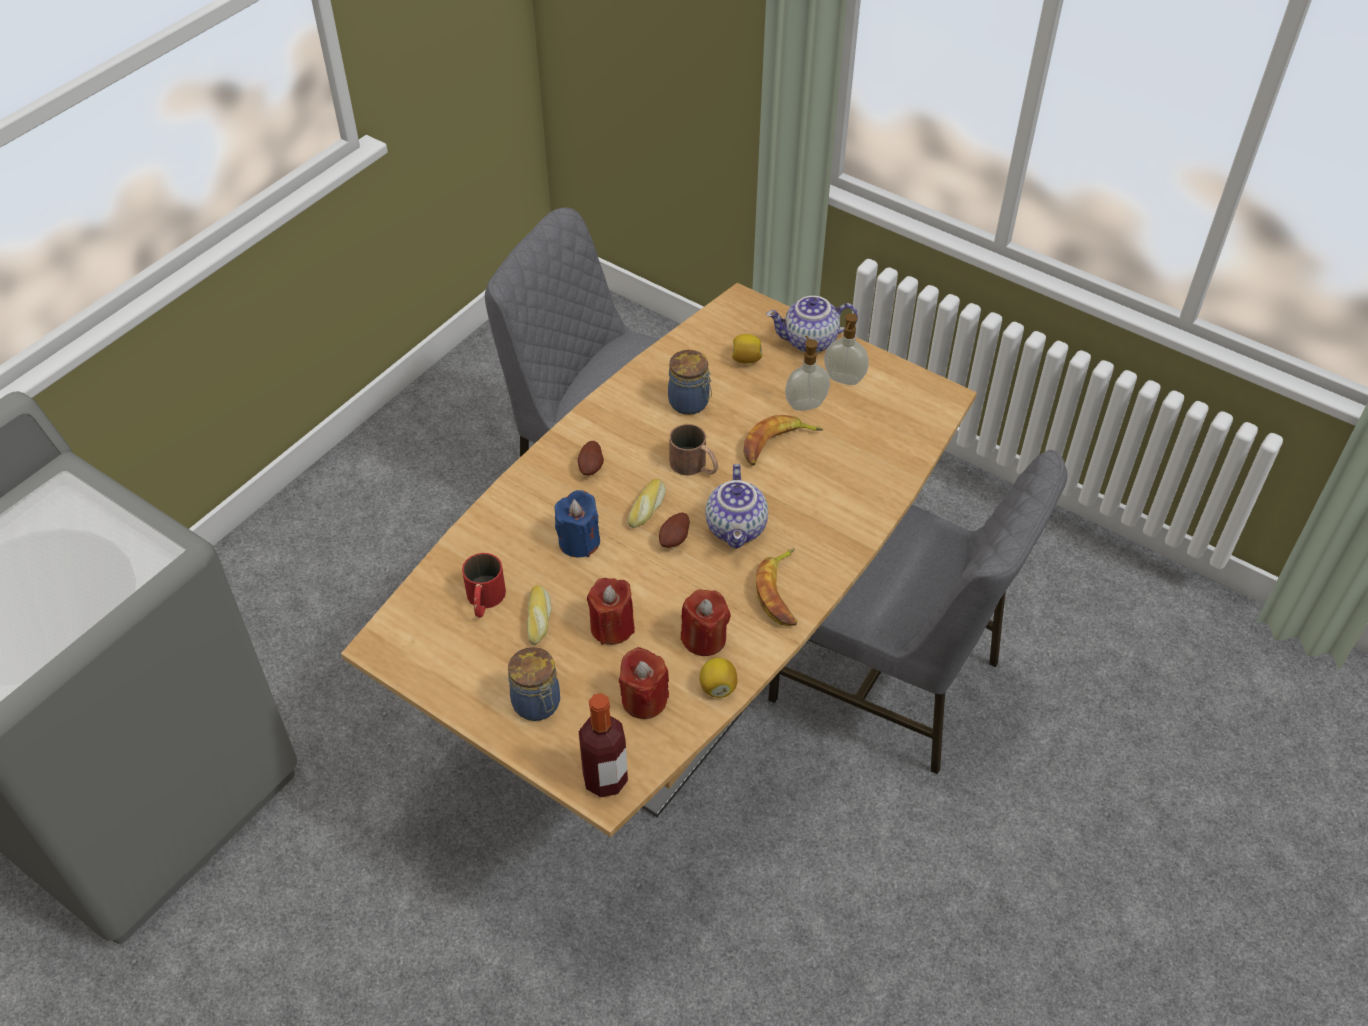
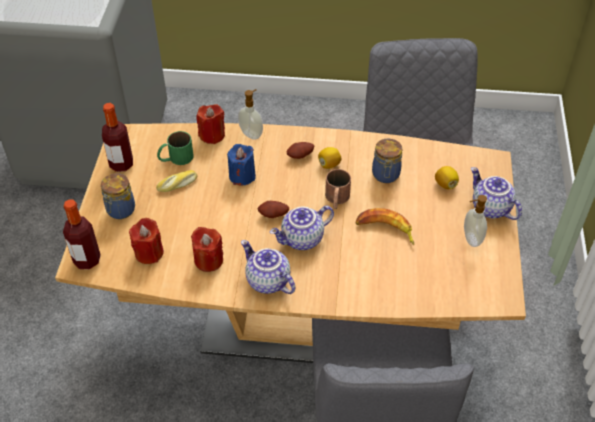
camera: 60 degrees right, 0 degrees up
(443, 669) = (121, 164): none -> bottle
(484, 601) = (175, 158): red mug -> green mug
(612, 627) = (191, 217): red candle -> red candle (212, 135)
(648, 508) = (288, 193): bread -> none
(717, 687) = (177, 281): lemon -> lemon (329, 164)
(781, 592) = (267, 281): banana -> teapot
(805, 404) = (432, 229): soap dispenser -> soap dispenser (251, 134)

